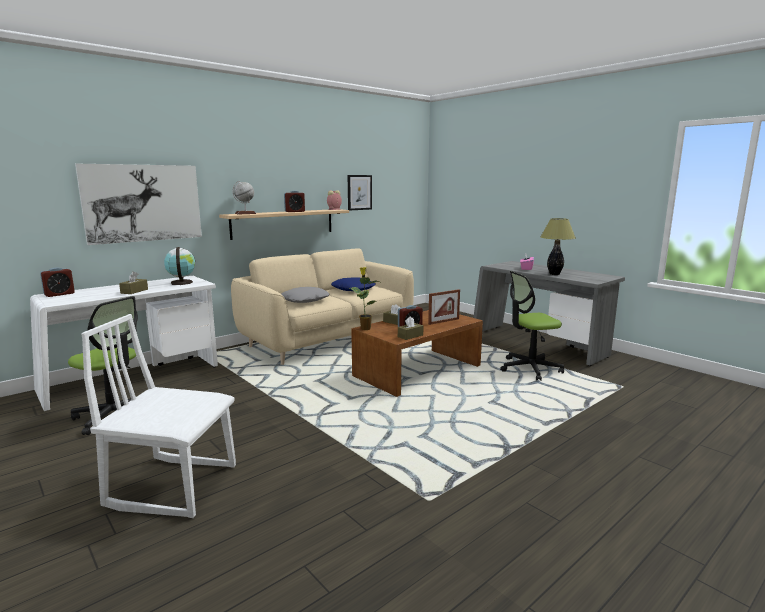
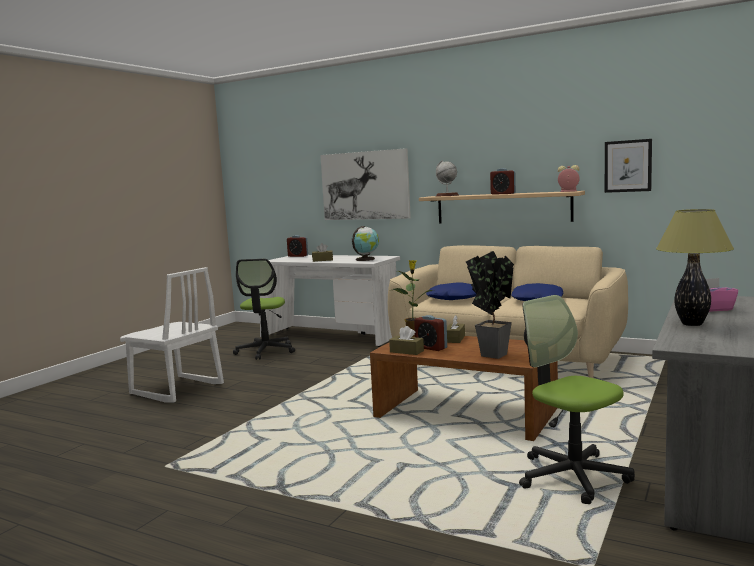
camera: 70 degrees right, 5 degrees down
(174, 485) = (176, 390): white chair -> white chair turned 135 degrees clockwise
(305, 300) = (454, 298): grey pillow -> blue pillow
(443, 321) = (491, 354): picture frame -> potted plant

